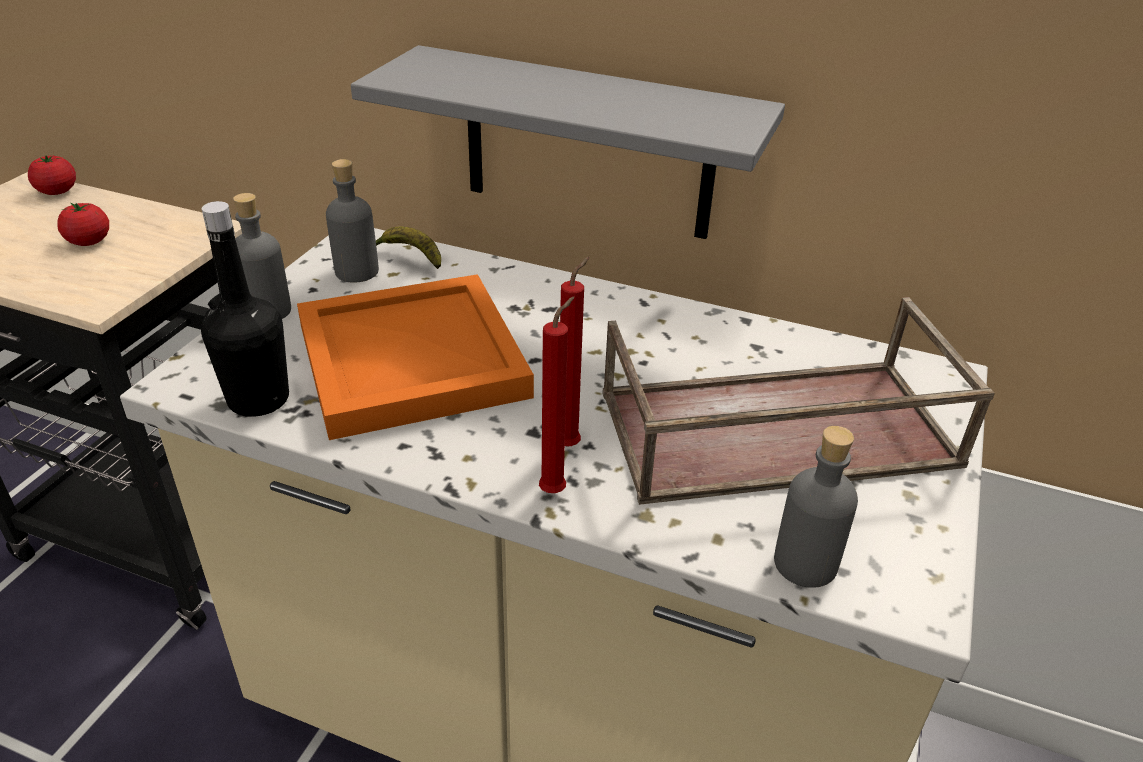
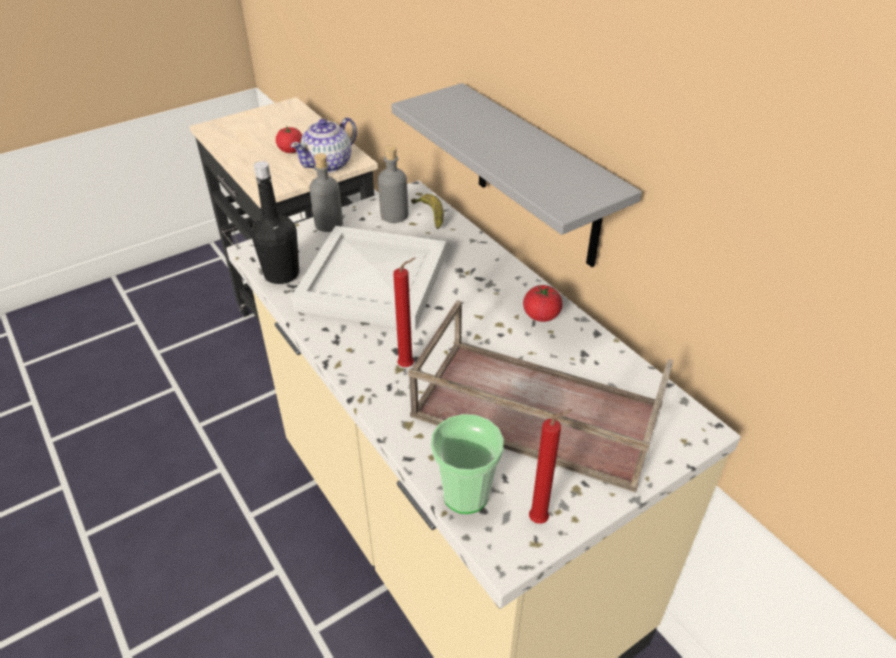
camera: 35 degrees right, 5 degrees up
(57, 191) = (300, 114): tomato -> tomato (541, 315)
(172, 243) = (328, 164): none -> teapot
(408, 359) = (372, 280): orange tray -> white tray
(555, 490) = (375, 388): red candle -> red candle (541, 519)
(805, 563) = (465, 494): grey bottle -> cup

